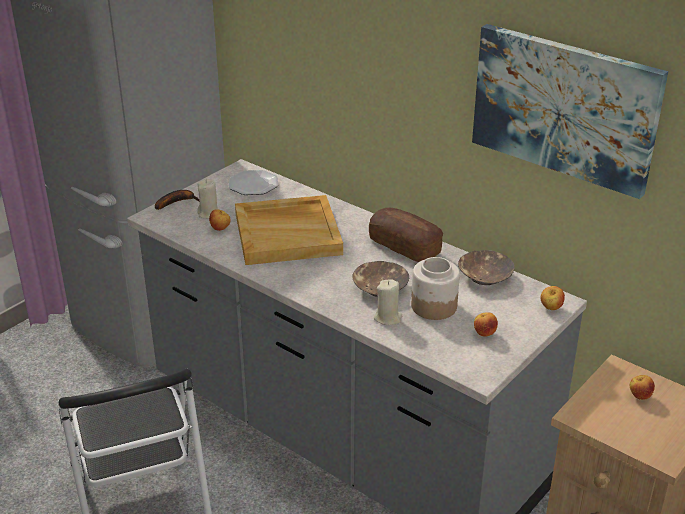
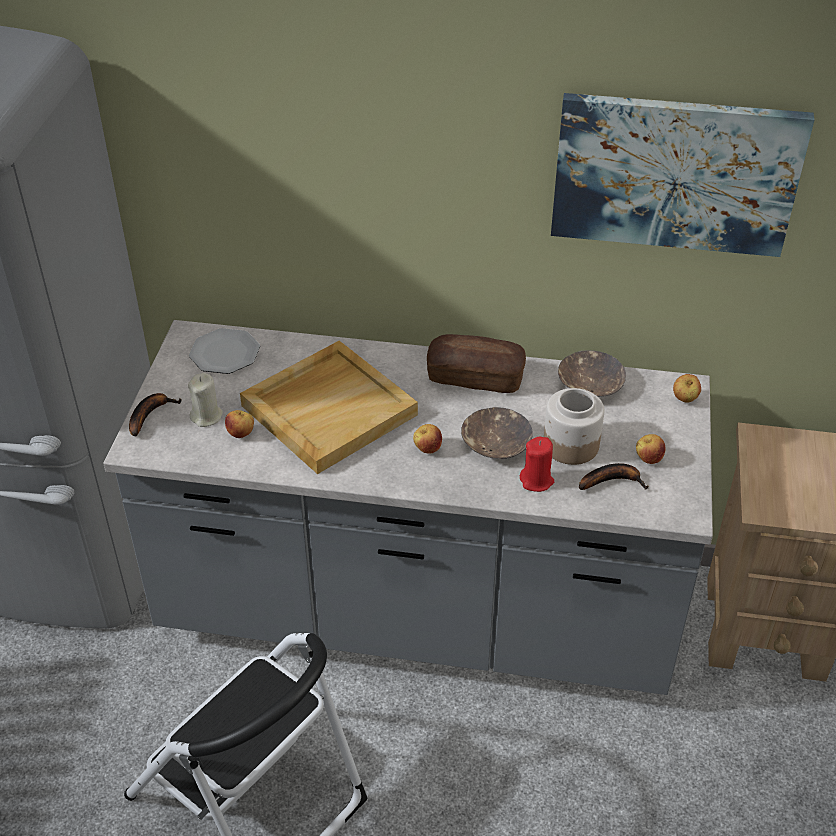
camera: 30 degrees left, 10 degrees up
(388, 318) = (537, 480): beige candle -> red candle
(443, 337) = (613, 481): none -> banana
(639, 396) = (799, 461): apple -> apple (427, 449)

